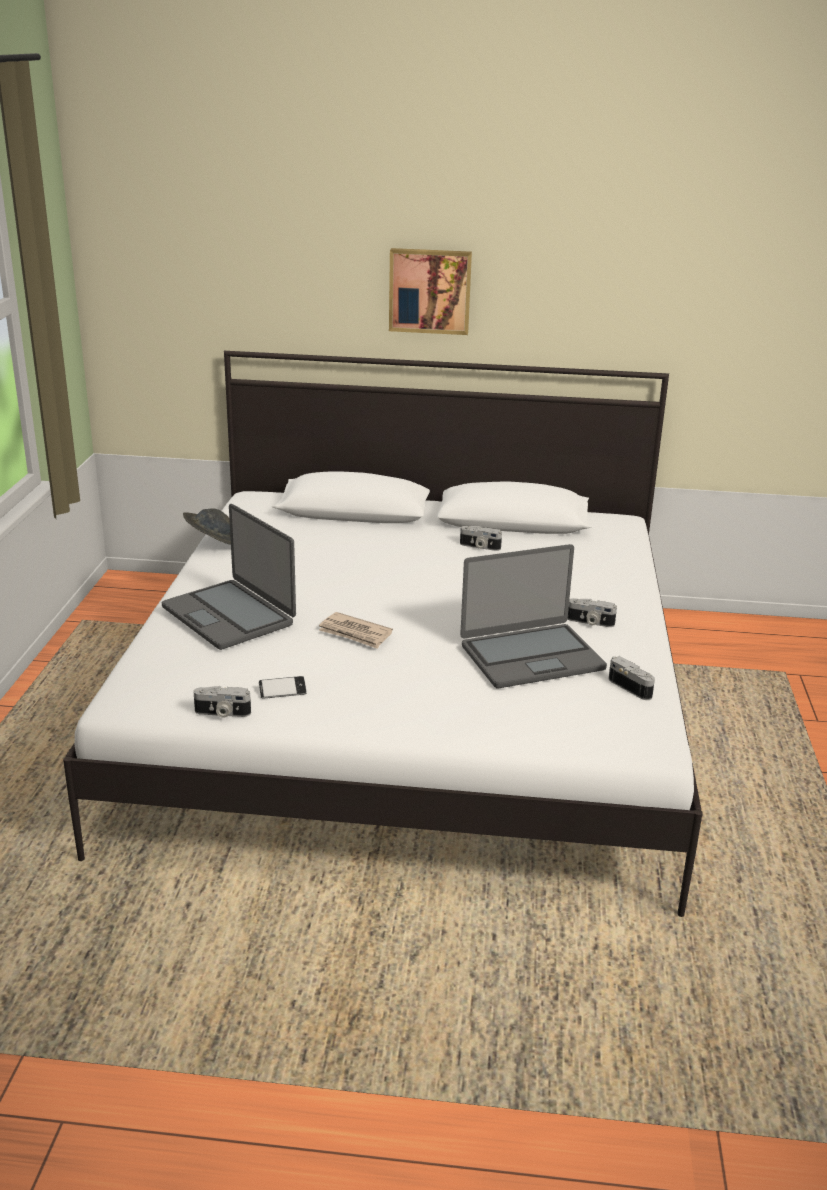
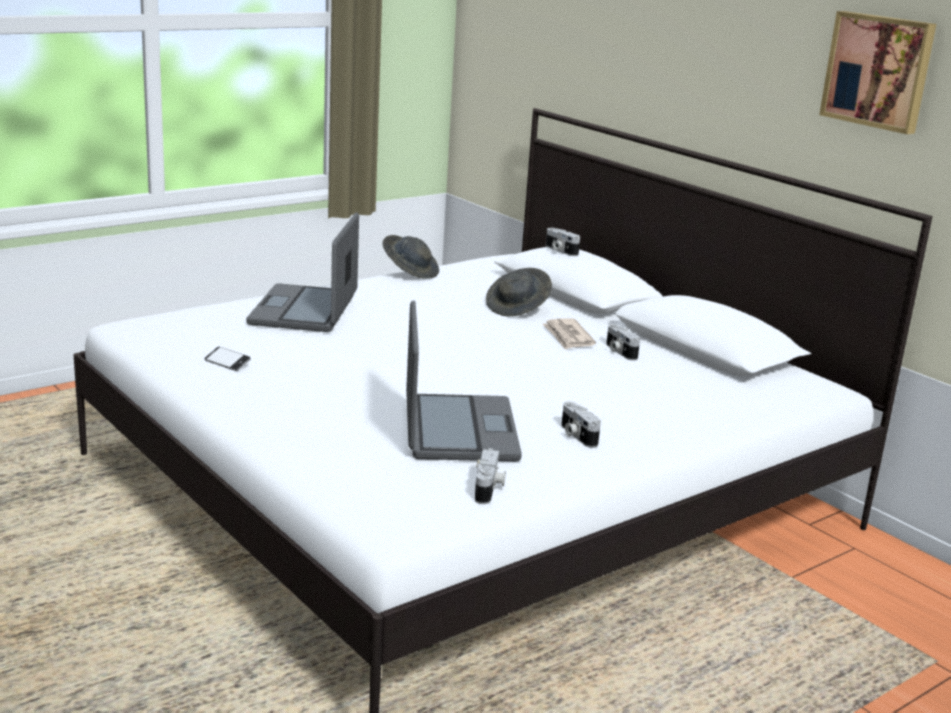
camera: 45 degrees right, 5 degrees down
(222, 713) = (162, 356): camera -> camera (560, 250)
(352, 541) = (518, 308): none -> grey hat
(355, 633) = (360, 355): newspaper -> newspaper (568, 337)
(430, 291) = (706, 71): picture -> picture (879, 71)
(531, 656) = (458, 430): laptop -> laptop turned 120 degrees counterclockwise

